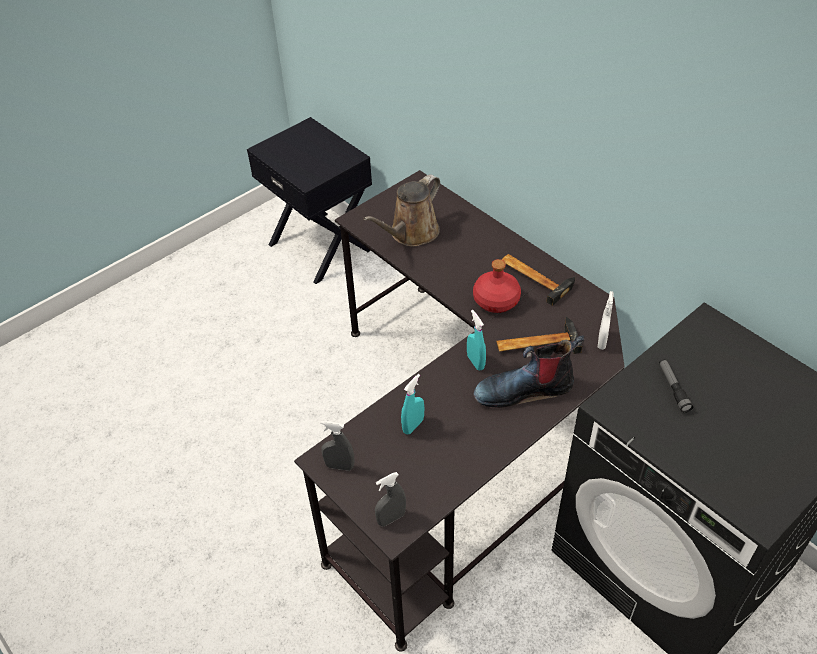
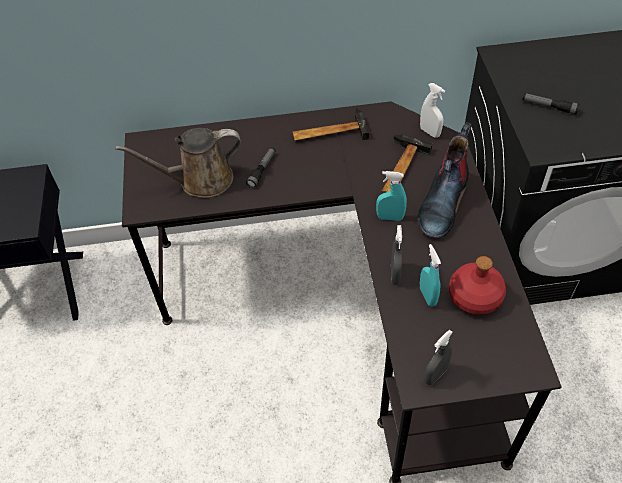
camera: 55 degrees left, 5 degrees up
(391, 518) = (518, 364): grey spray bottle -> grey spray bottle (395, 274)
(411, 233) = (200, 180): brown watering can -> brown watering can turned 90 degrees clockwise
(454, 261) = (262, 170): none -> flashlight
(496, 300) = (333, 168): red bottle -> red bottle (475, 296)

